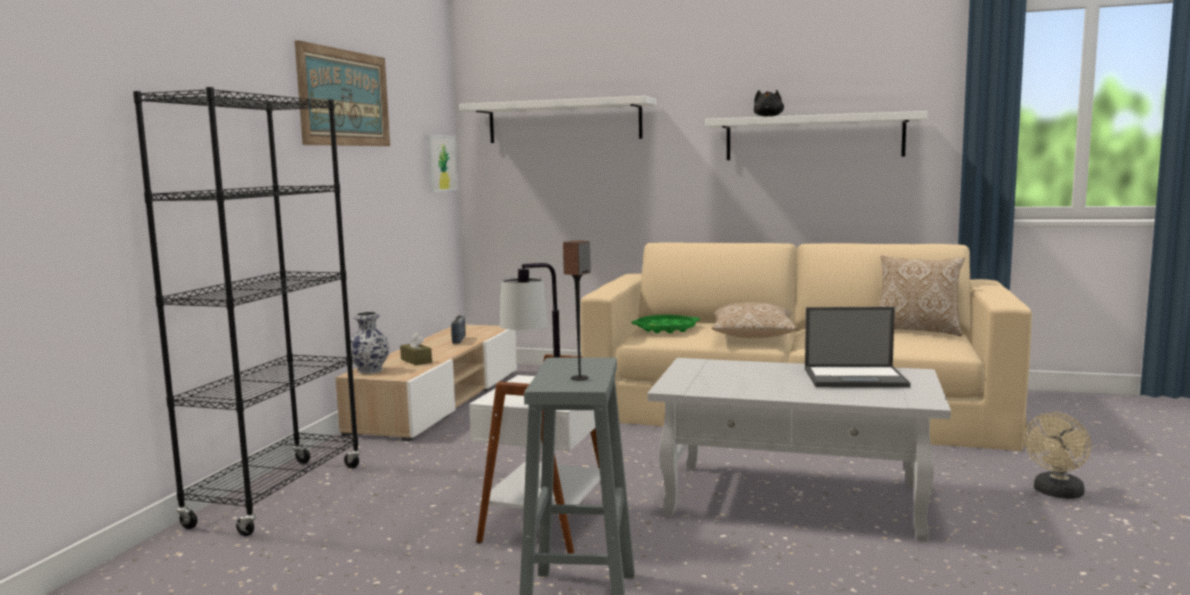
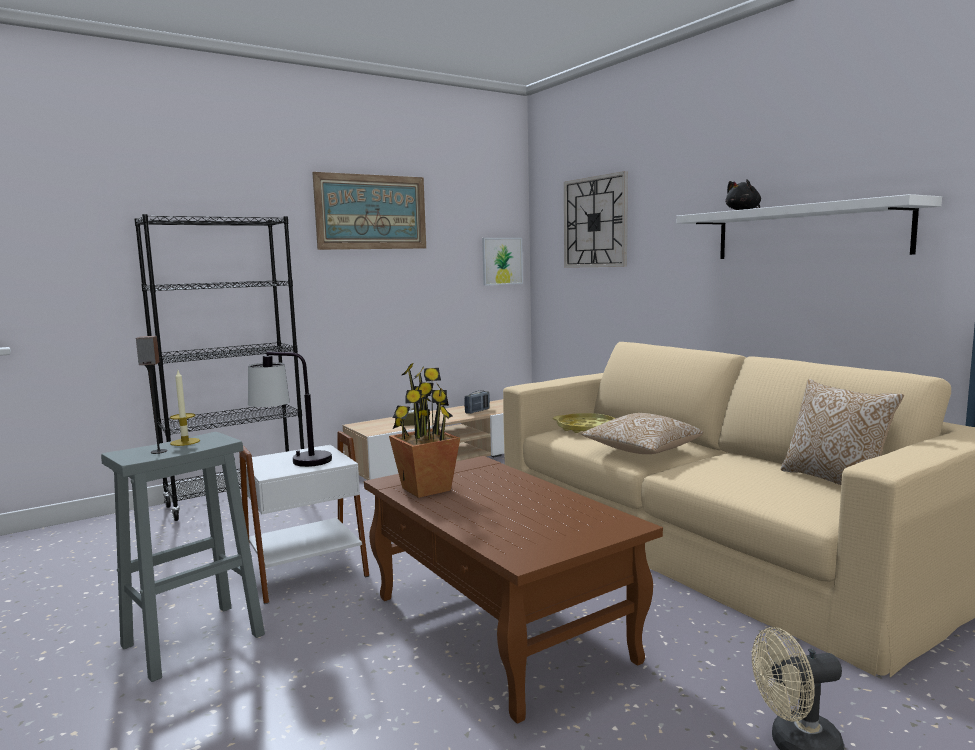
camera: 40 degrees right, 0 degrees up
(369, 370) = (369, 423): vase -> none
(563, 368) = (185, 442): none -> candle
(564, 121) = (595, 222): white shelf -> wall clock
(666, 329) = (586, 428): green tray -> yellow tray
(718, 385) = (425, 489): none -> potted plant
(796, 500) = (501, 628): white coffee table -> brown coffee table
(856, 378) = (552, 514): laptop -> none

